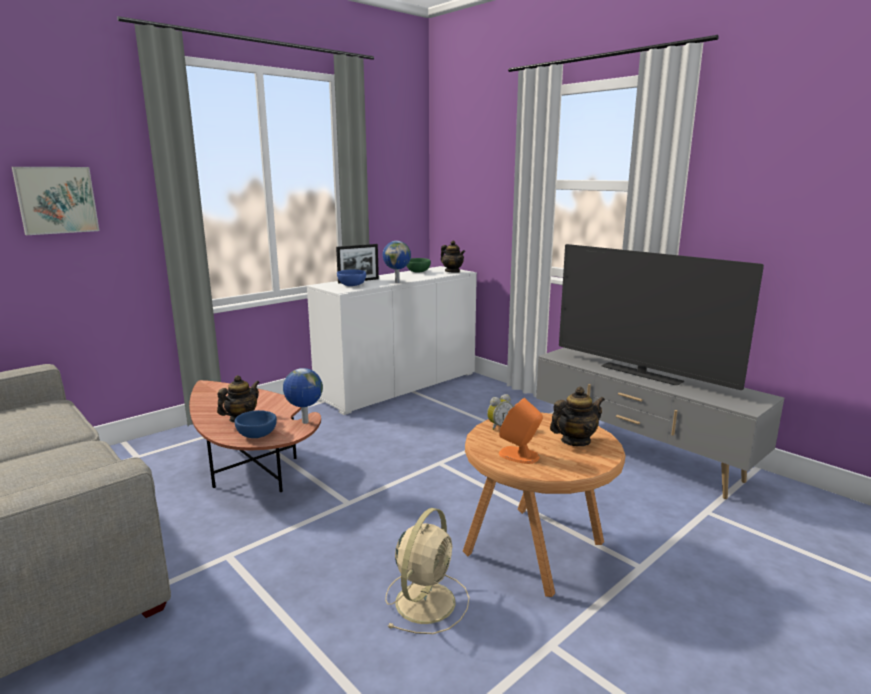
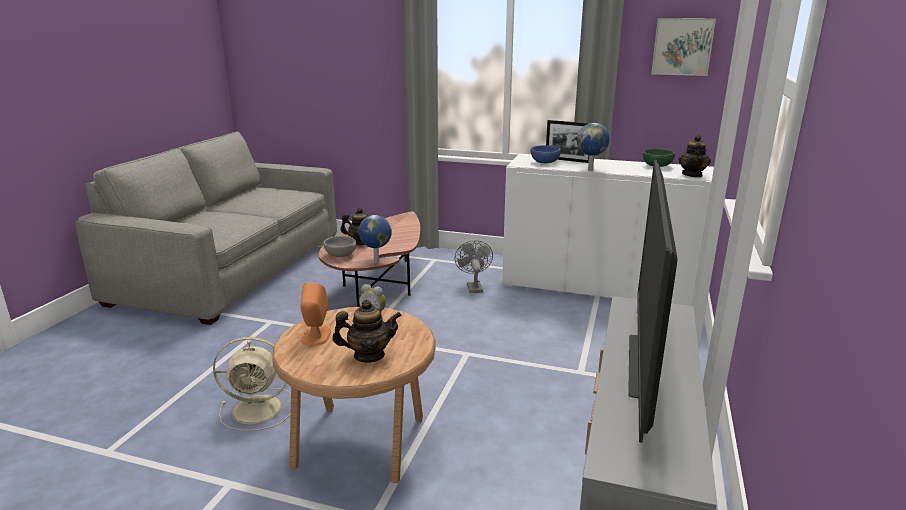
camera: 60 degrees right, 5 degrees up
(56, 200) = (349, 56): picture -> picture (682, 46)
(256, 435) = (340, 254): blue bowl -> grey bowl
(327, 426) = (473, 287): none -> grey fan
(575, 441) = (369, 355): teapot -> teapot turned 45 degrees counterclockwise

